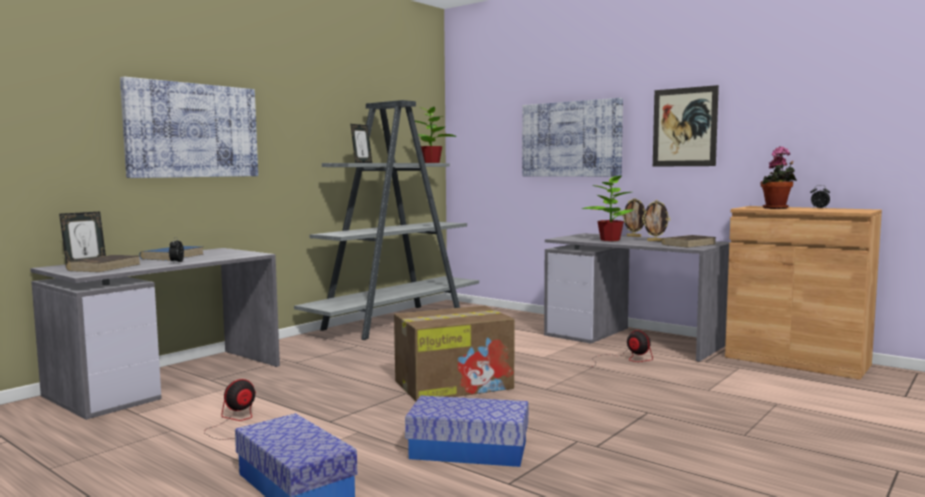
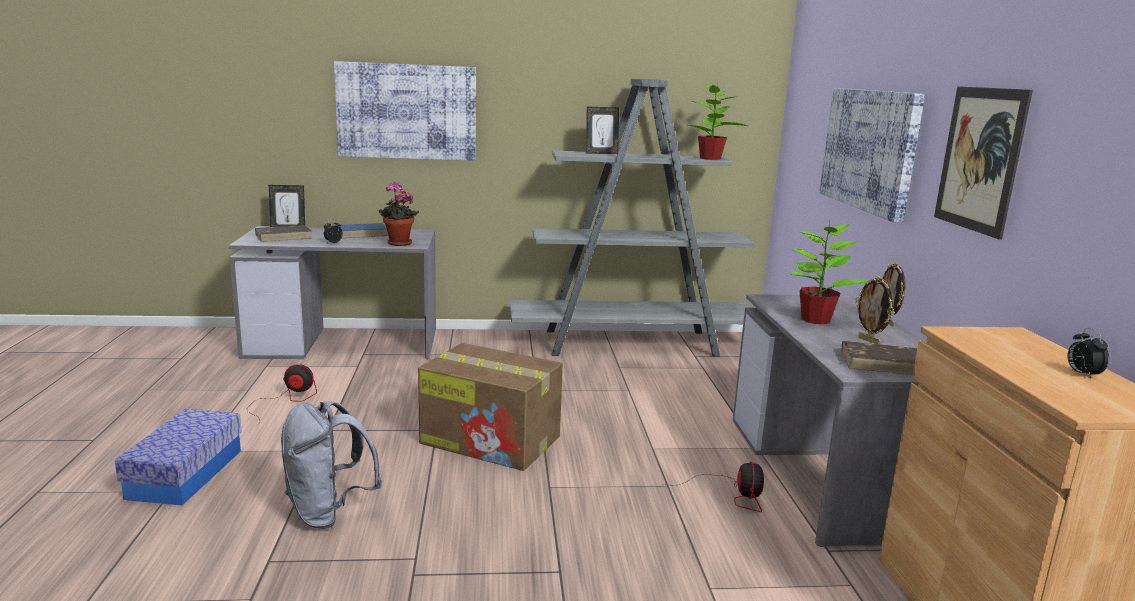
camera: 45 degrees right, 10 degrees up
(469, 450) = (328, 512): storage box -> grey backpack
(777, 208) = (1000, 349): potted plant -> potted plant (398, 244)

